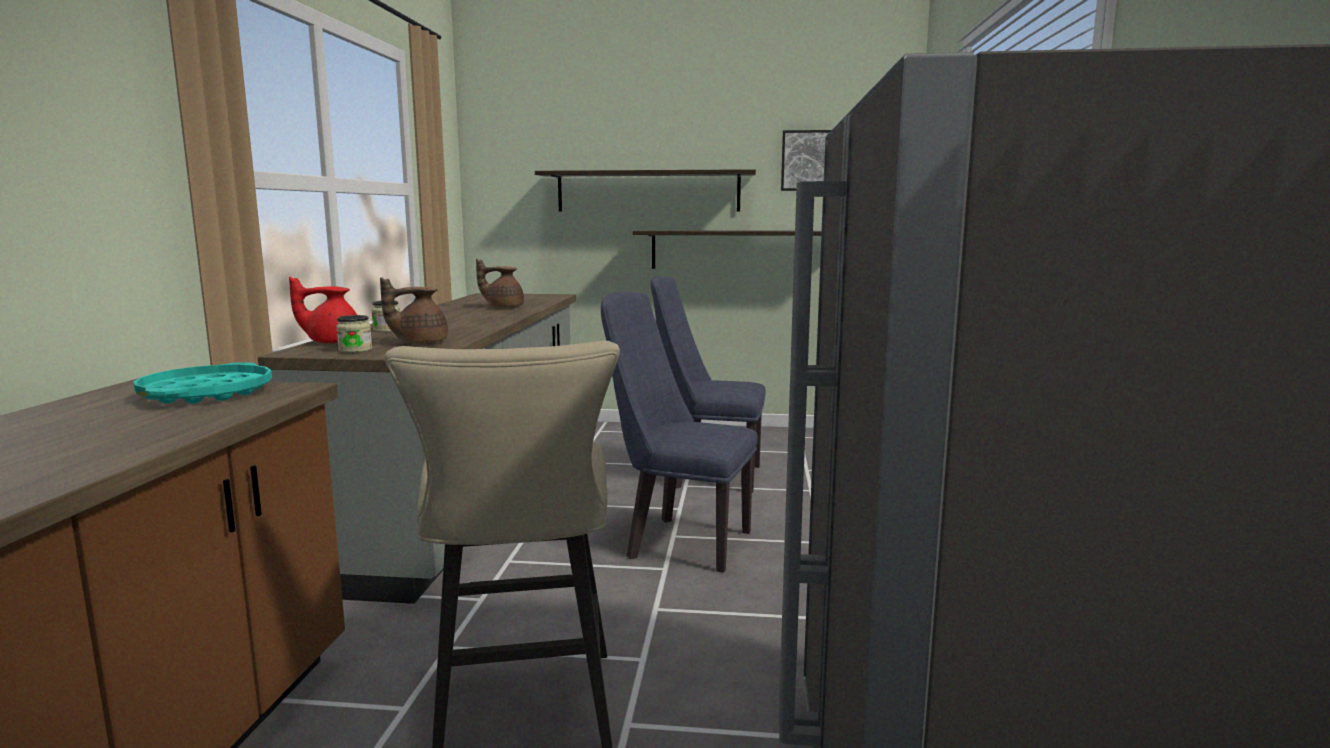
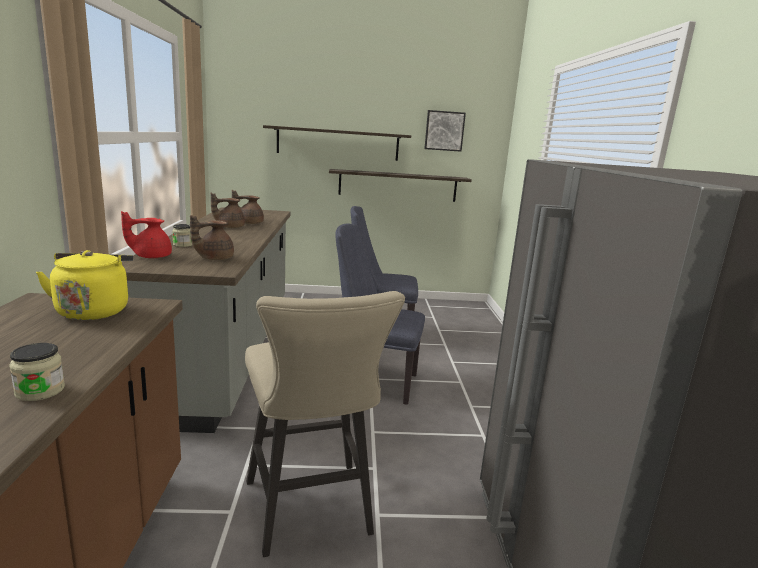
camera: 10 degrees left, 5 degrees up
(207, 393) = (94, 310): turquoise tray -> yellow kettle
(355, 350) = (173, 265): jar -> jar (40, 391)
(470, 311) = (229, 227): none -> brown teapot

